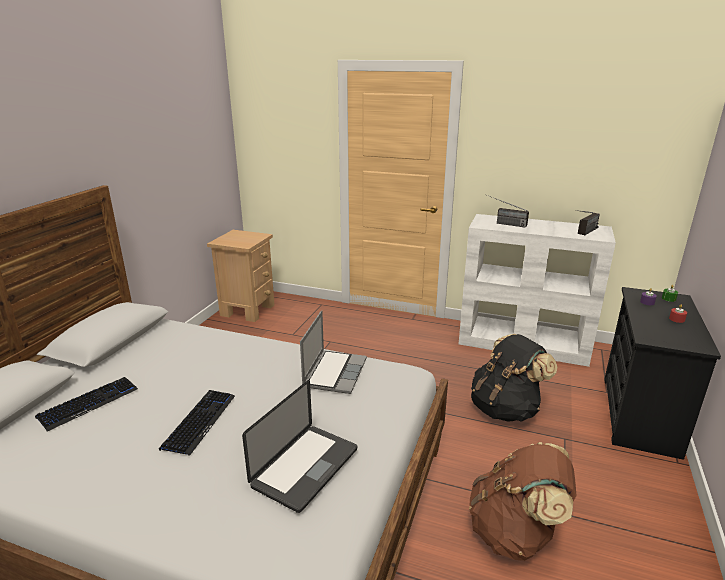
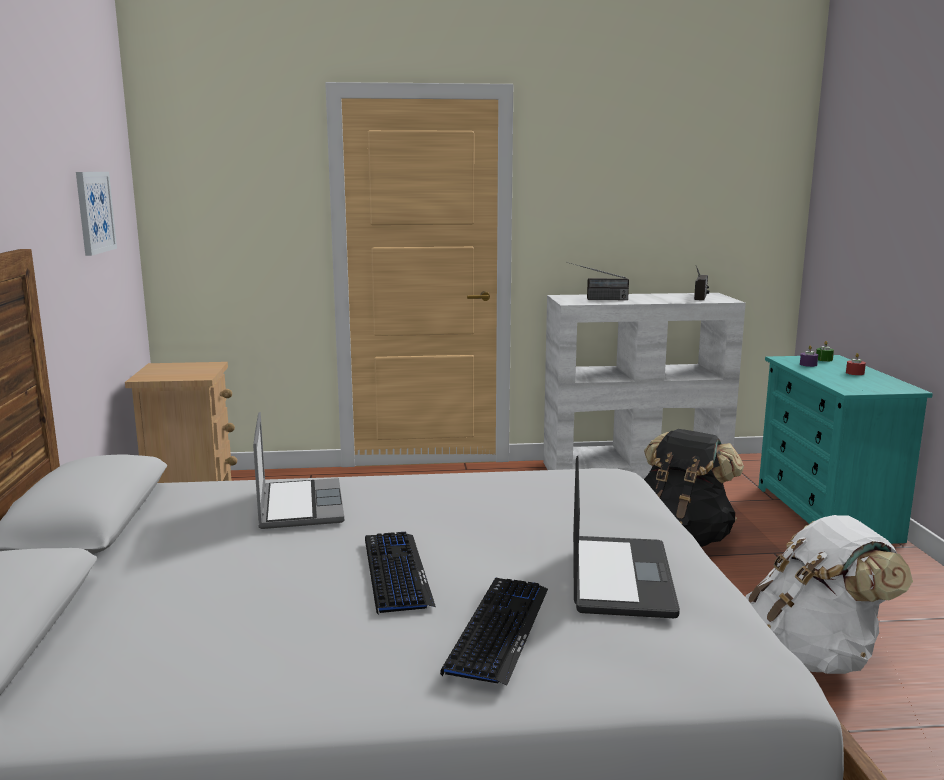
camera: 25 degrees left, 10 degrees down
(89, 403) = (163, 595): keyboard -> keyboard (498, 630)
(187, 147) = (94, 212): none -> picture
(334, 372) = (519, 489): laptop -> laptop (299, 505)
(515, 533) = (813, 656): brown backpack -> white backpack
(639, 415) = (826, 513): black dresser -> turquoise dresser

